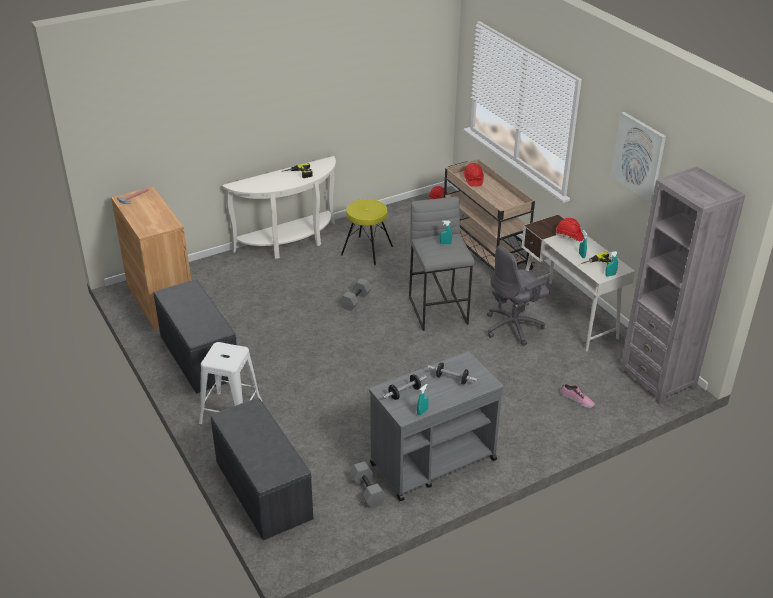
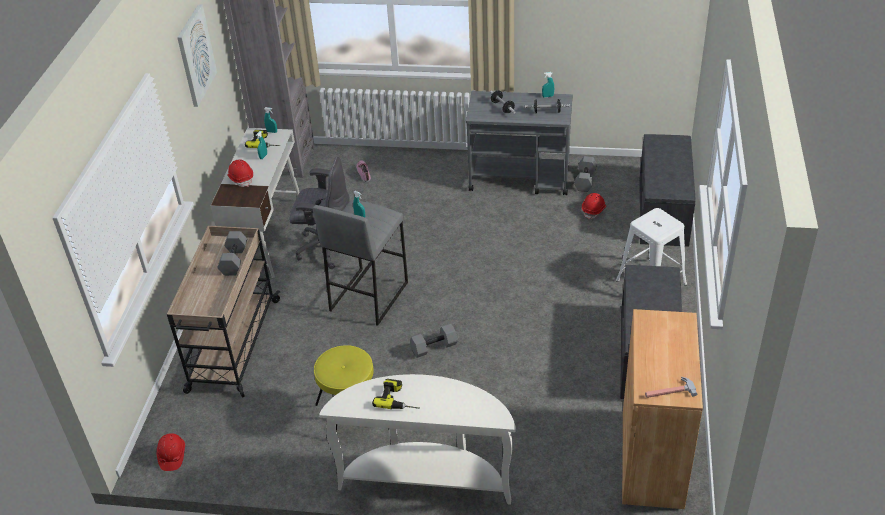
camera: 140 degrees left, 5 degrees up
(473, 180) = (207, 302): red hard hat -> red hard hat (594, 210)
(494, 202) = (233, 260): none -> grey dumbbell

